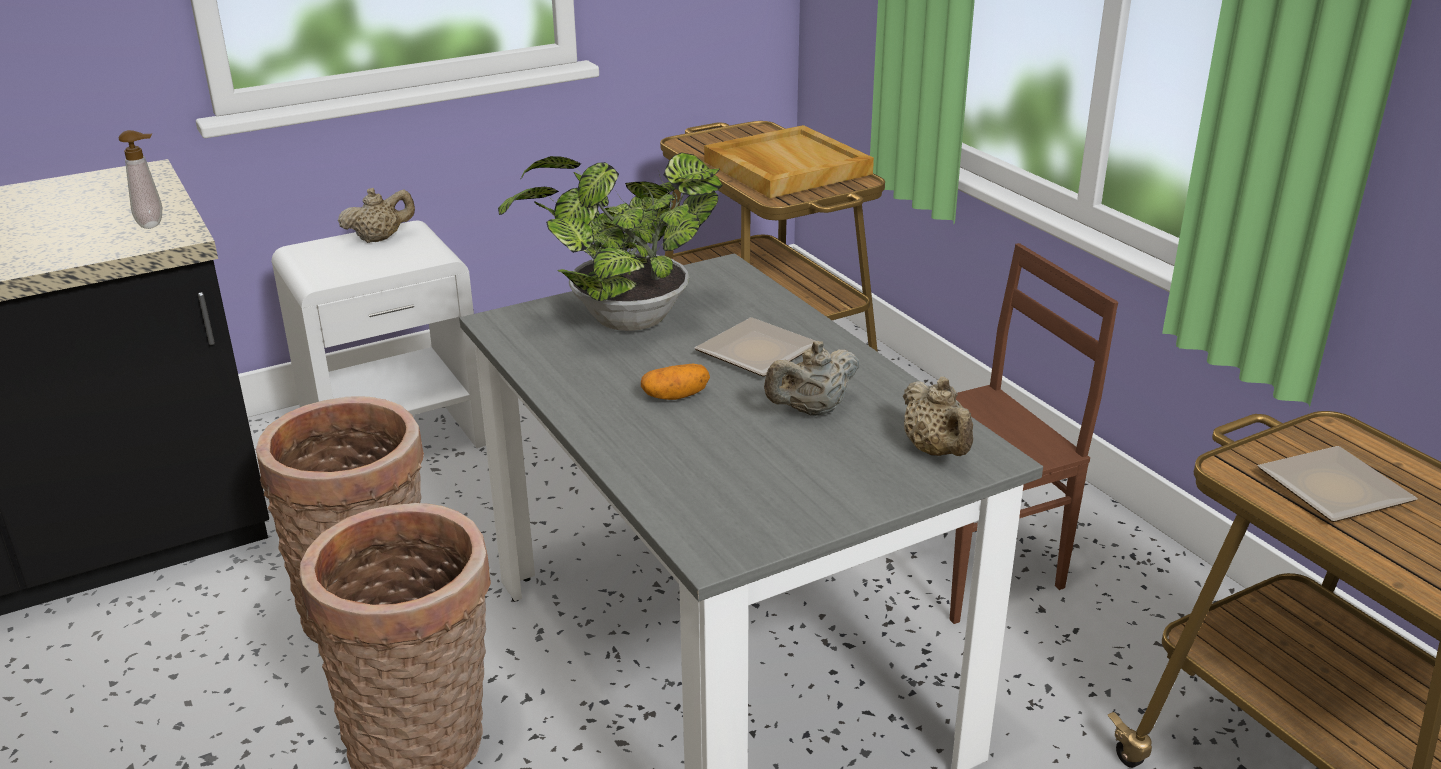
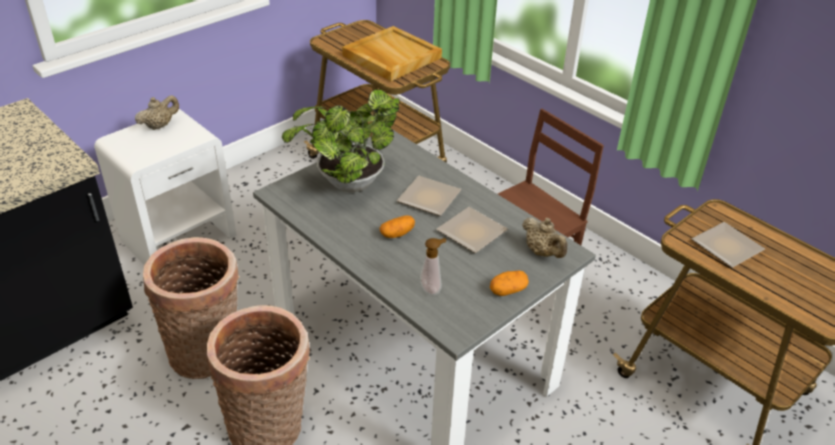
camera: 15 degrees left, 10 degrees up
(154, 224) = (51, 154): soap dispenser -> soap dispenser (432, 289)
(812, 410) = (472, 234): beige teapot -> plate
(843, 501) = (508, 290): none -> potato

